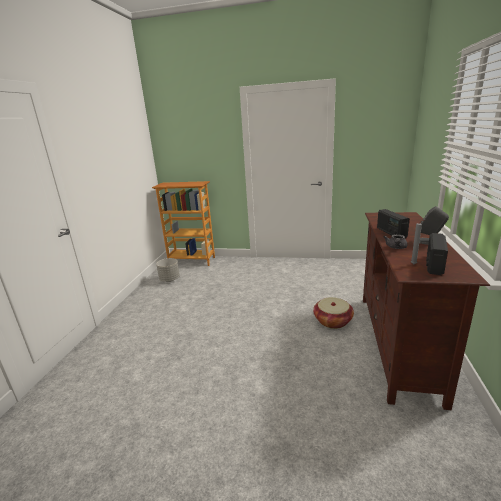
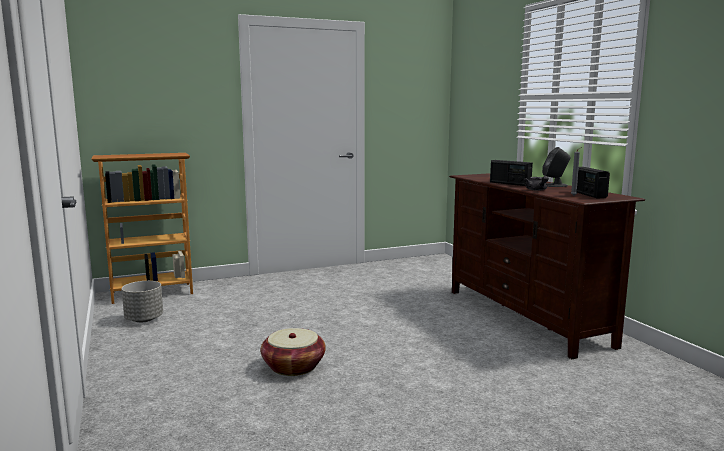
camera: 35 degrees left, 10 degrees down
(332, 321) = (443, 314): basket -> basket (293, 366)

